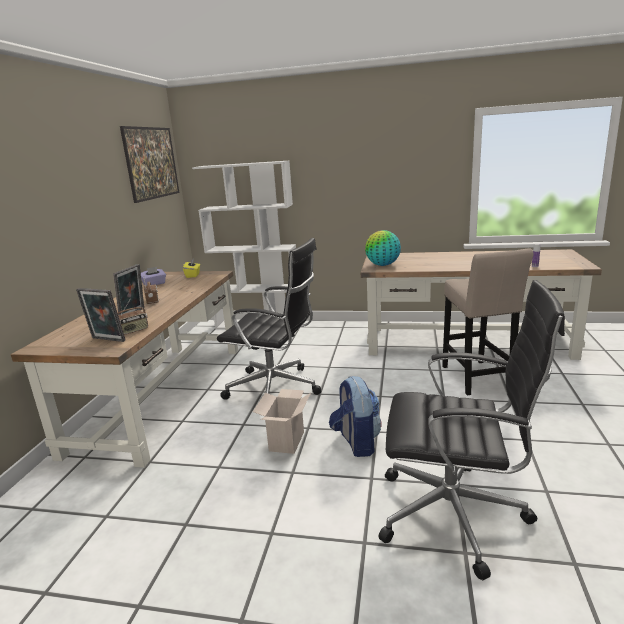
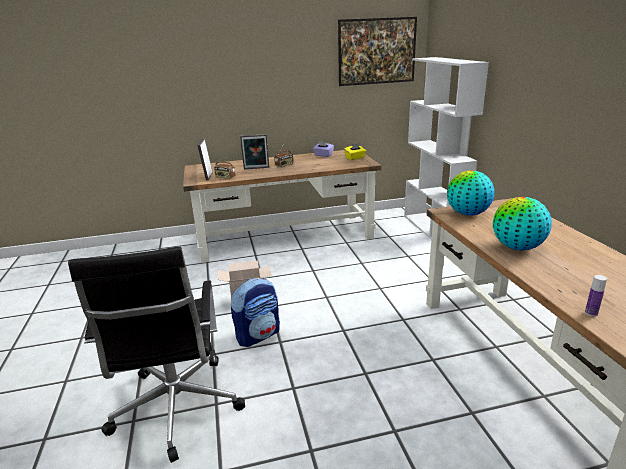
camera: 65 degrees right, 5 degrees up
(276, 389) = (320, 275): black office chair -> none
(448, 264) = (517, 247): none -> globe
(477, 379) = (432, 394): beige stool -> none

